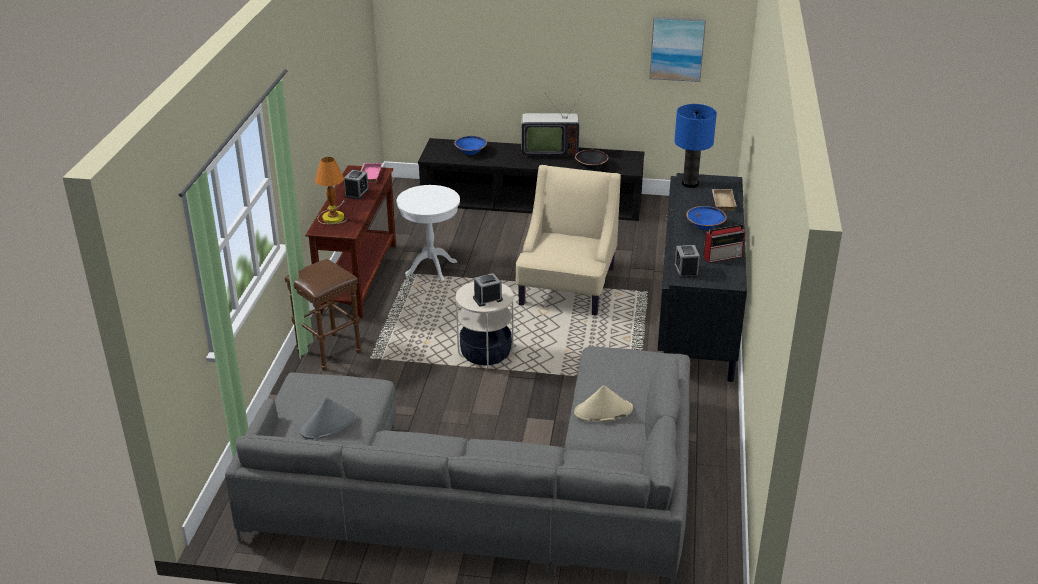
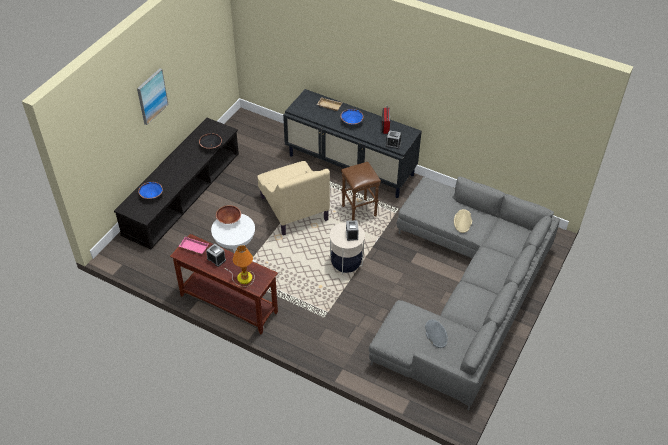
camera: 70 degrees left, 15 degrees up
(329, 350) = (306, 336): brown stool -> brown stool (358, 210)
(442, 192) = (228, 219): none -> brown bowl
(548, 151) = (177, 158): television -> none
(567, 286) = (293, 208): beige armchair -> beige armchair turned 150 degrees counterclockwise
(677, 48) = (206, 48): picture -> picture (151, 96)
(689, 184) = (301, 110): blue table lamp -> none

